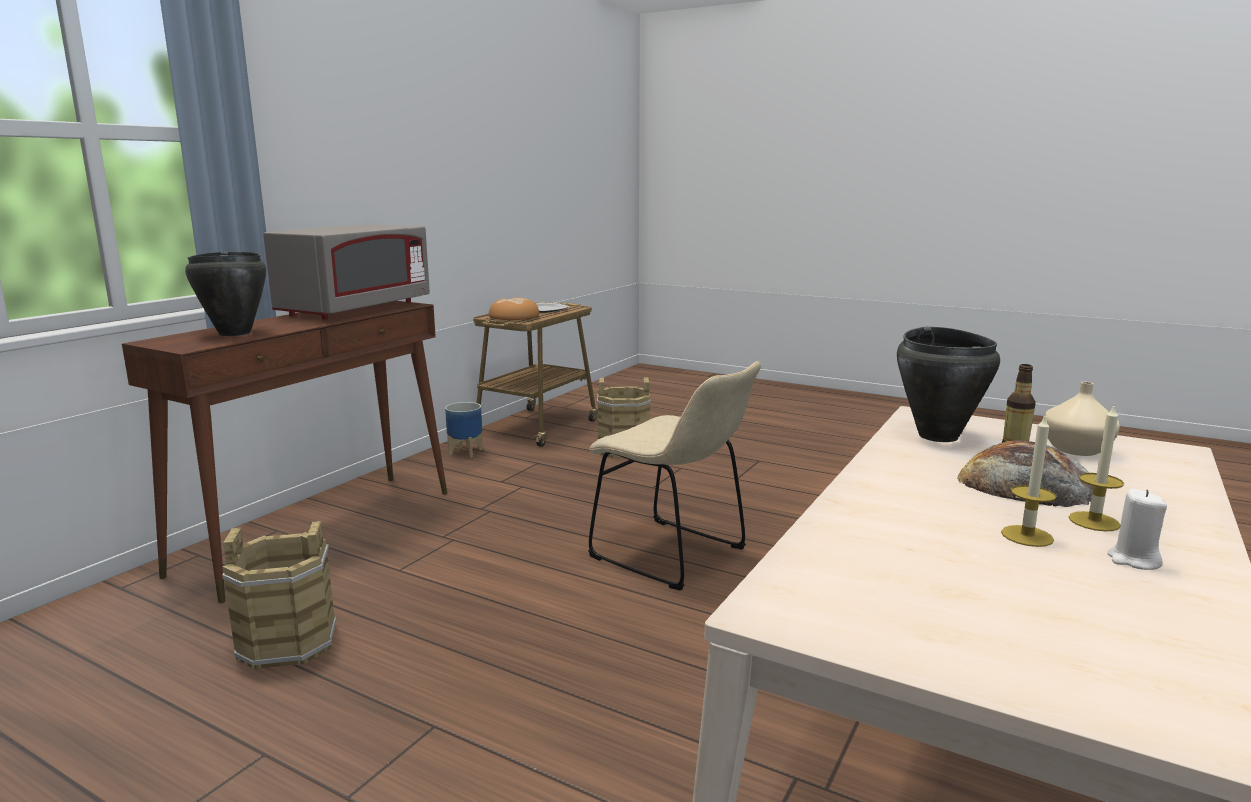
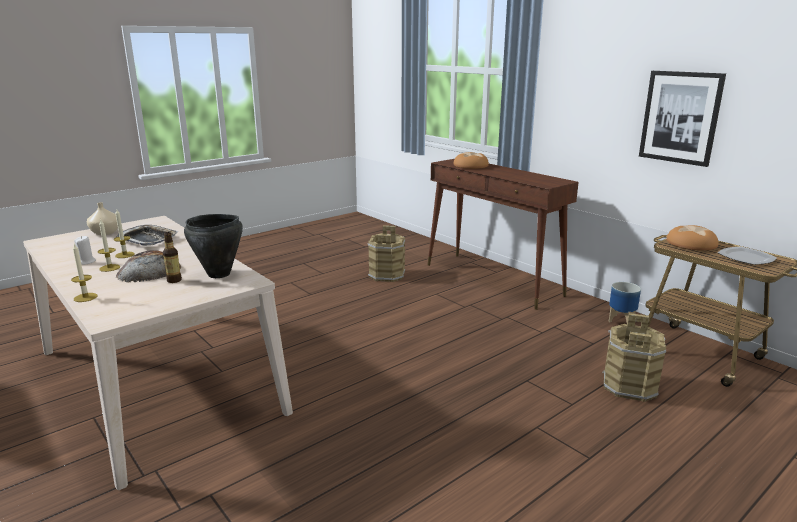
camera: 110 degrees right, 5 degrees up
(234, 333) = (470, 165): black cooking pot -> bread
(356, 309) = (533, 178): grey microwave -> none
(429, 188) = (680, 117): none -> picture
(674, 556) = (405, 363): beige chair -> none
(914, 550) = (148, 239): none -> tray
(1074, 450) = (154, 296): beige vase -> beige vase (106, 232)
(1188, 489) = (85, 297): none -> candle

